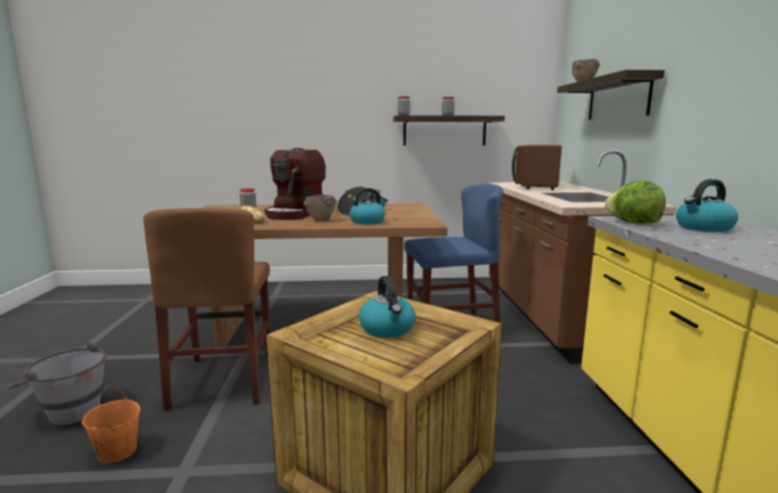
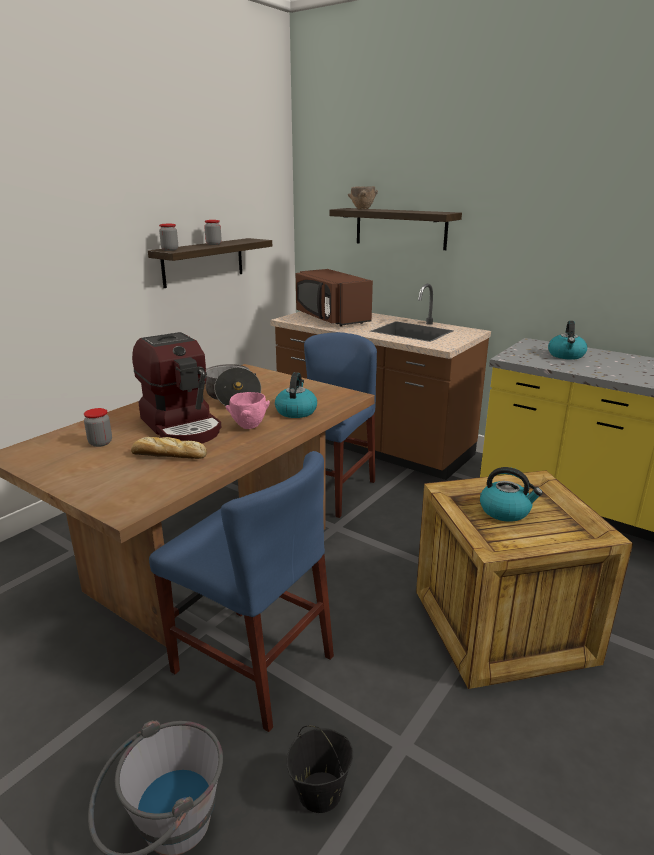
camera: 50 degrees left, 10 degrees up
(116, 451) = (319, 793): orange bucket -> black bucket
(223, 380) = (252, 664): brown chair -> blue chair
(321, 220) = (249, 426): brown bowl -> pink bowl
(633, 223) = (531, 361): lettuce -> none

